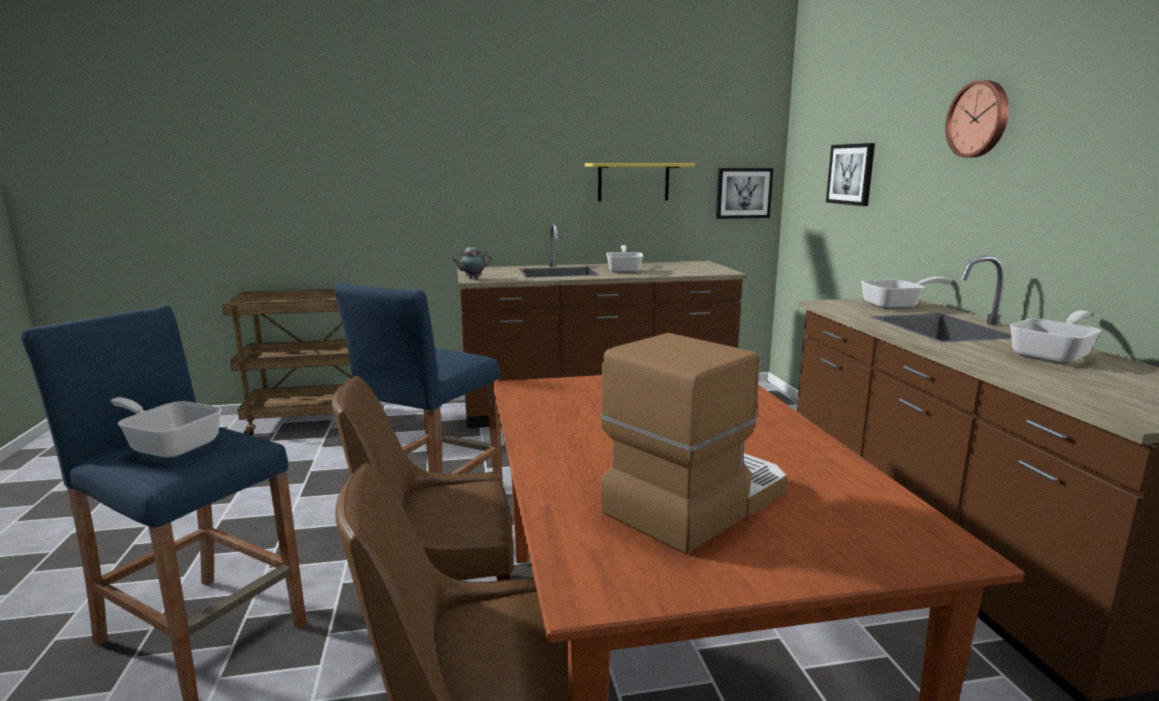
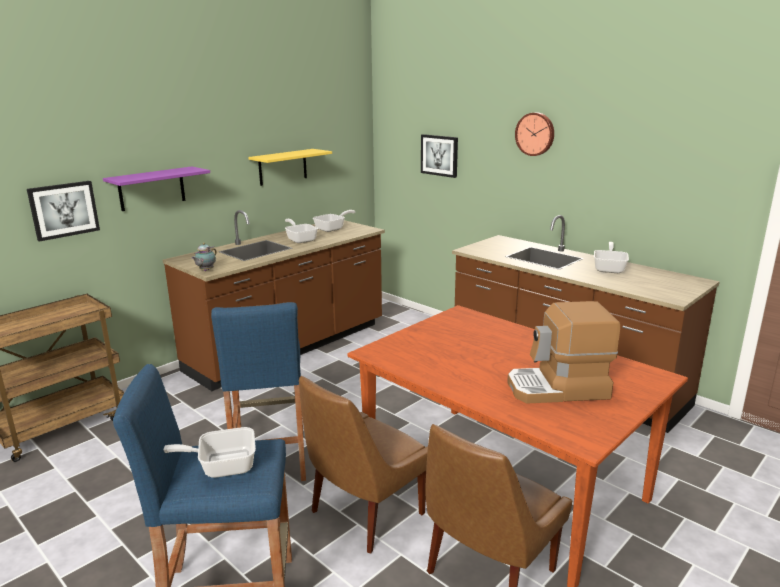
camera: 35 degrees left, 5 degrees up
(456, 185) = (152, 188): none -> purple shelf
(695, 500) = (558, 389): coffee machine -> coffee machine turned 105 degrees counterclockwise
(743, 193) = (351, 165): picture -> picture (64, 210)
(897, 306) = (504, 245): frying pan -> frying pan (332, 228)

